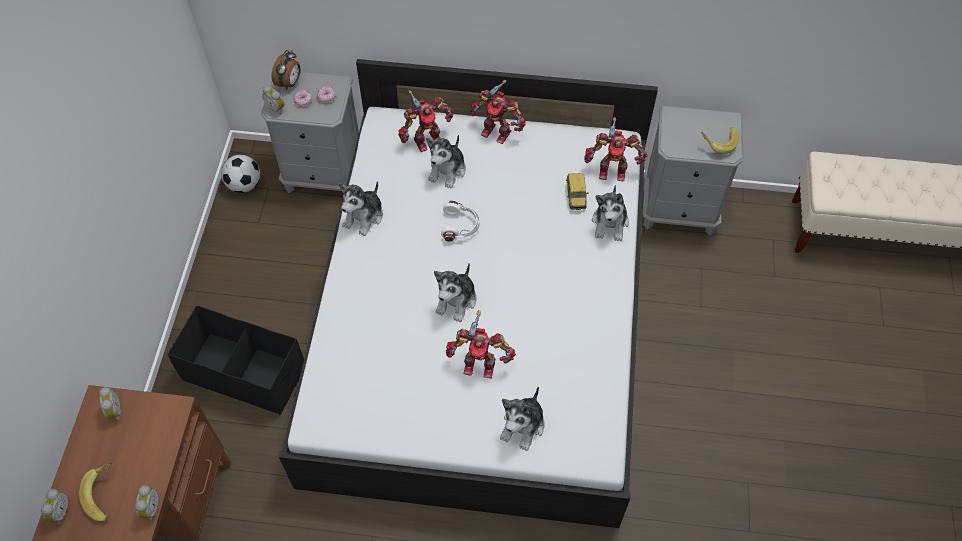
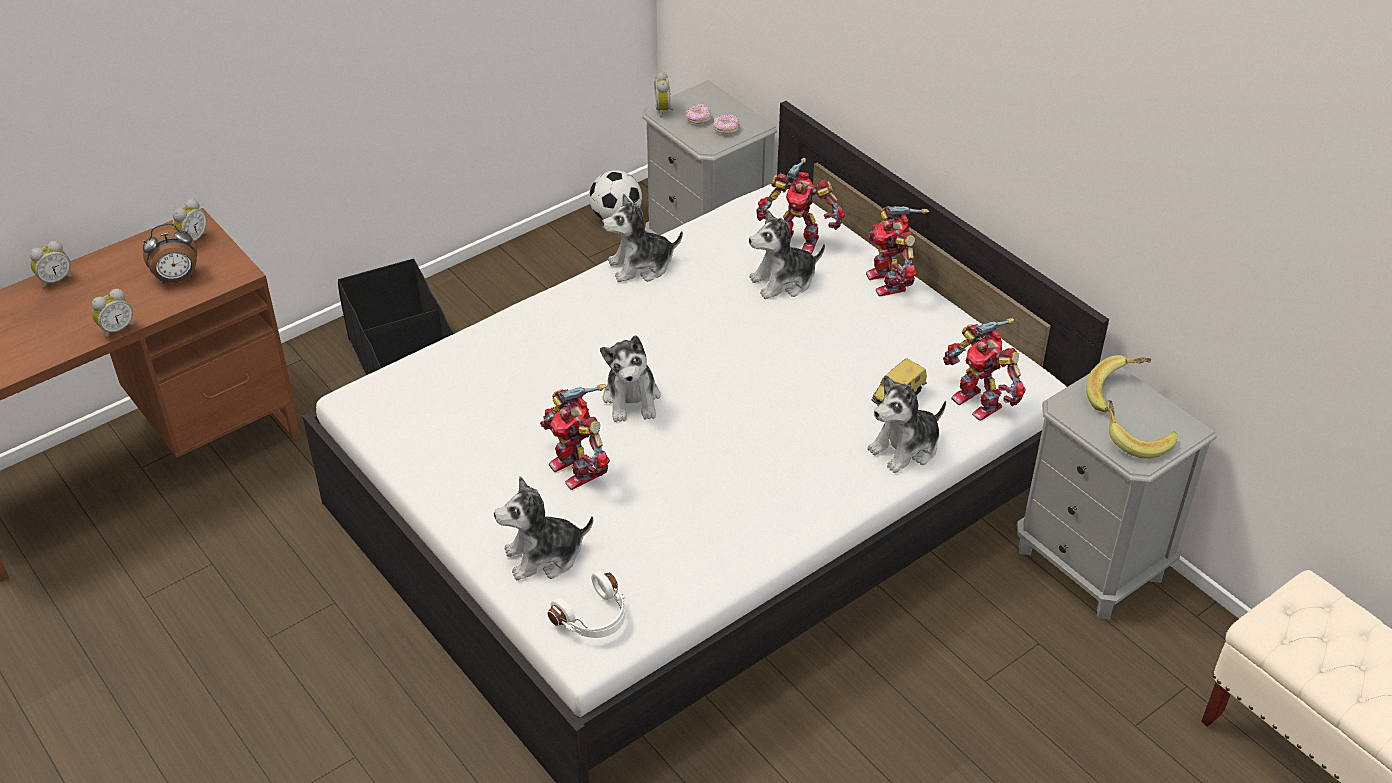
camera: 45 degrees right, 15 degrees down
(106, 494) = (102, 294): banana -> banana (1116, 394)
(290, 83) = (706, 98): alarm clock -> alarm clock (177, 279)
(457, 300) = (632, 399): plush toy -> plush toy turned 75 degrees counterclockwise
(460, 226) = (727, 337): white headphones -> white headphones (594, 618)

